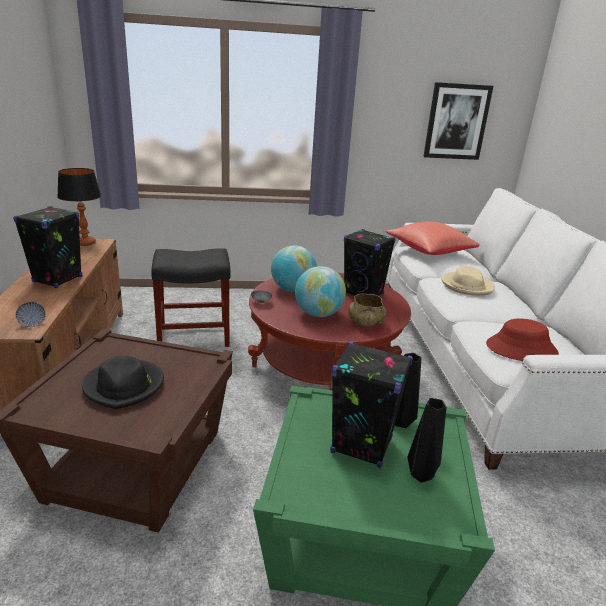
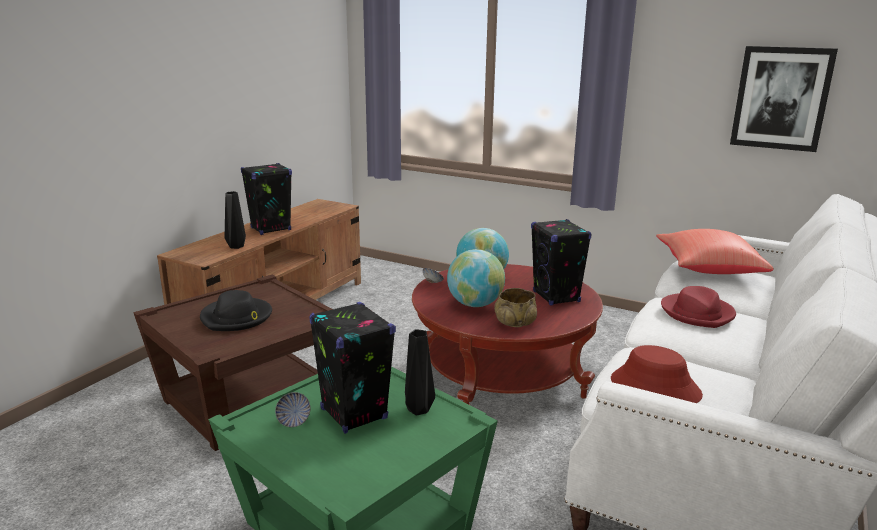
camera: 35 degrees right, 5 degrees down
(32, 323) = (213, 255): bowl -> bowl (294, 421)
(86, 243) = (330, 205): table lamp -> none
(195, 335) = (404, 315): black stool -> none
(420, 474) = (372, 451): black vase -> black vase (236, 246)
(467, 286) = (697, 313): beige hat -> red hat

